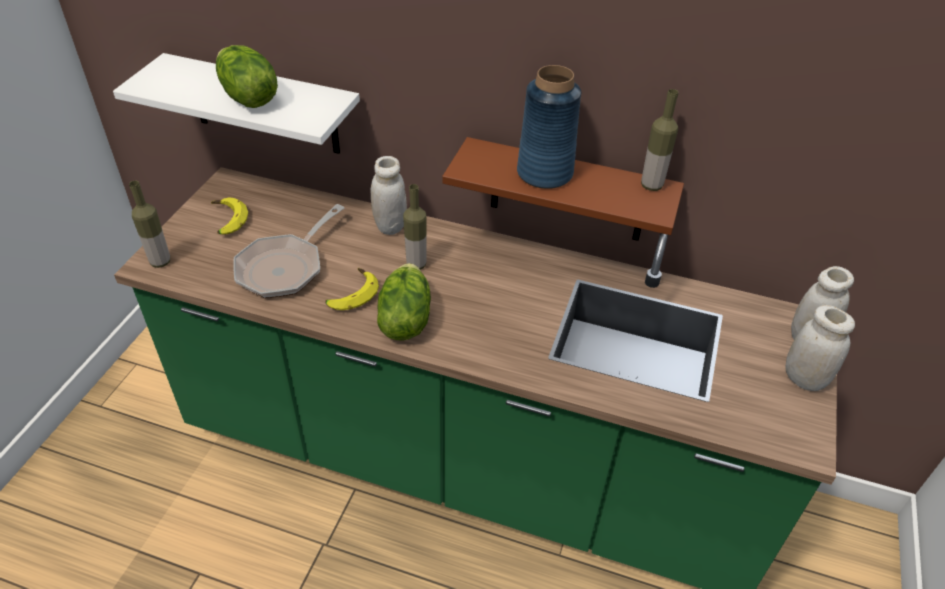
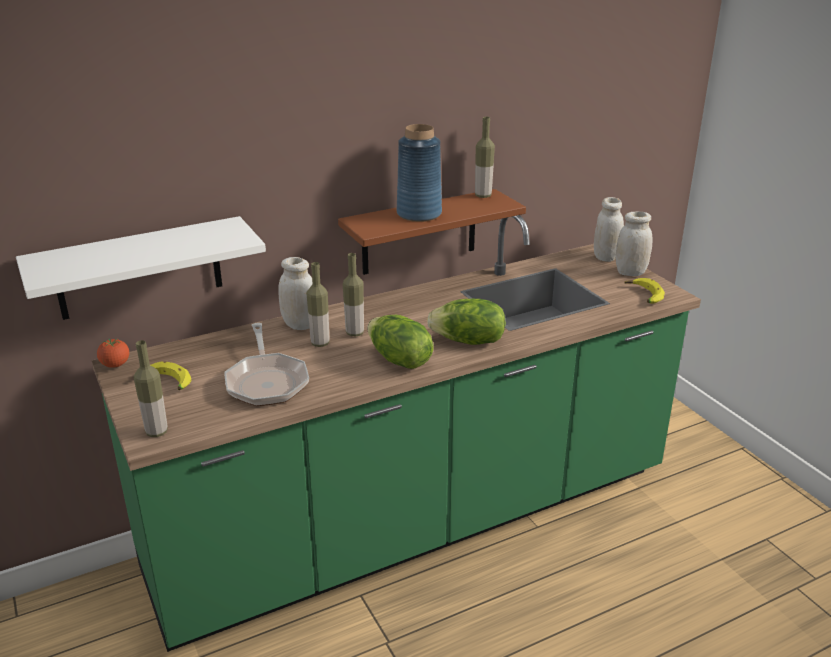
camera: 45 degrees left, 15 degrees down
(225, 181) = (115, 365): none -> tomato
(247, 98) = (161, 248): lettuce -> lettuce (468, 341)
(351, 294) = (341, 368): banana -> banana (643, 296)
(375, 256) = (320, 343): none -> bottle

